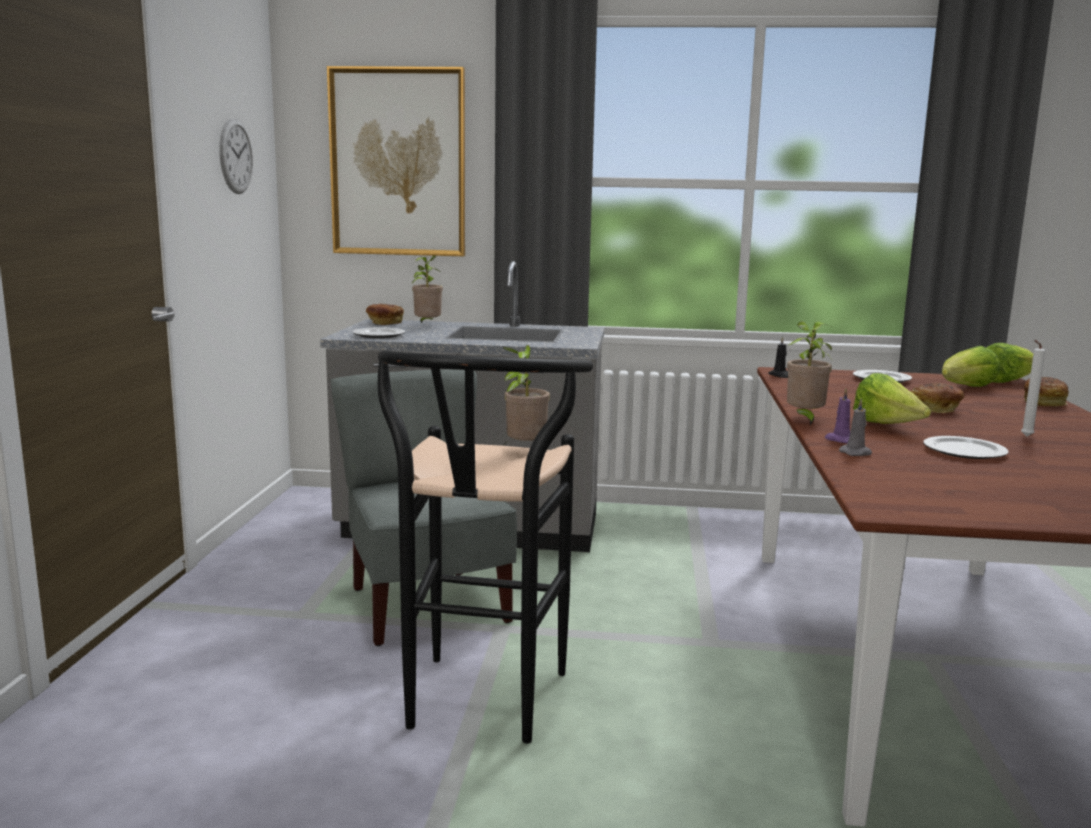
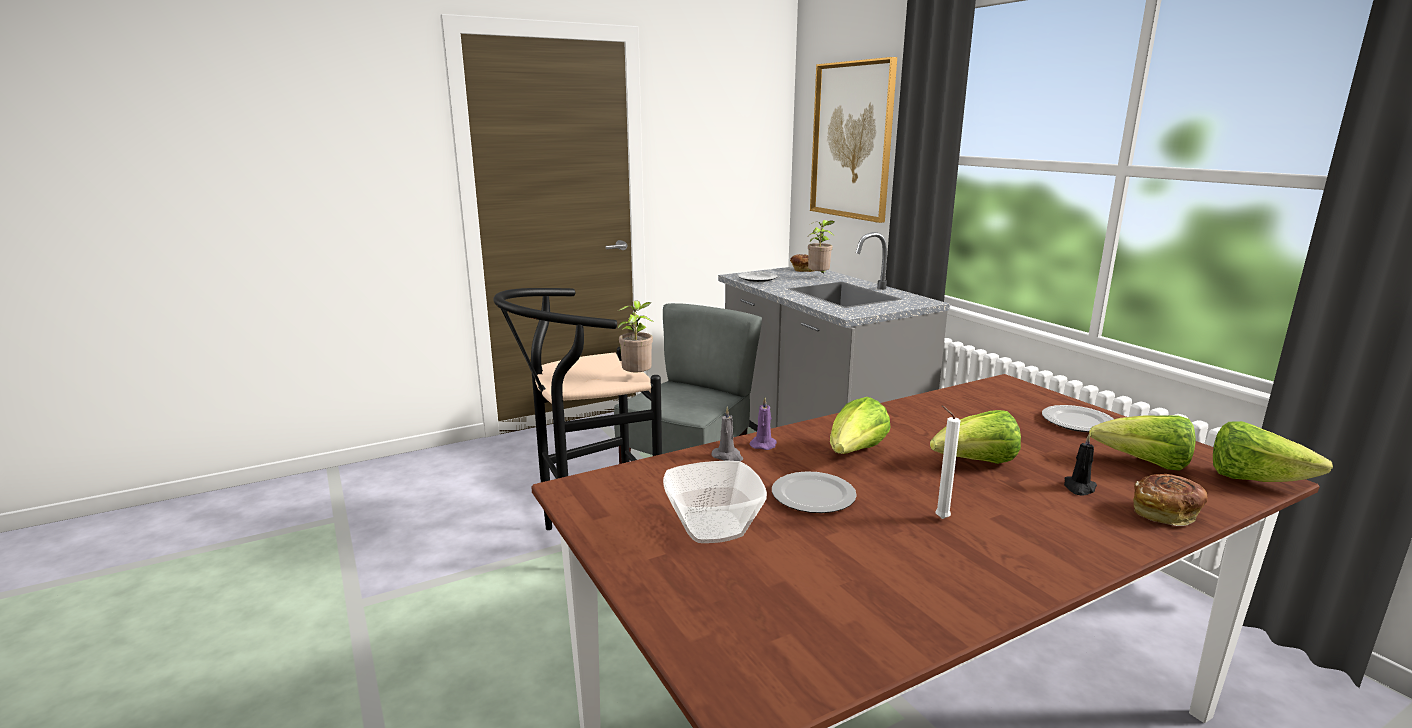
camera: 55 degrees right, 5 degrees up
(235, 156) = (730, 139): wall clock -> none
(780, 375) = (981, 386): black candle -> black candle (1079, 487)
(804, 420) = (814, 422): potted plant -> none
(934, 410) = (975, 463): bread -> lettuce
(1011, 484) = (715, 528): none -> bowl

